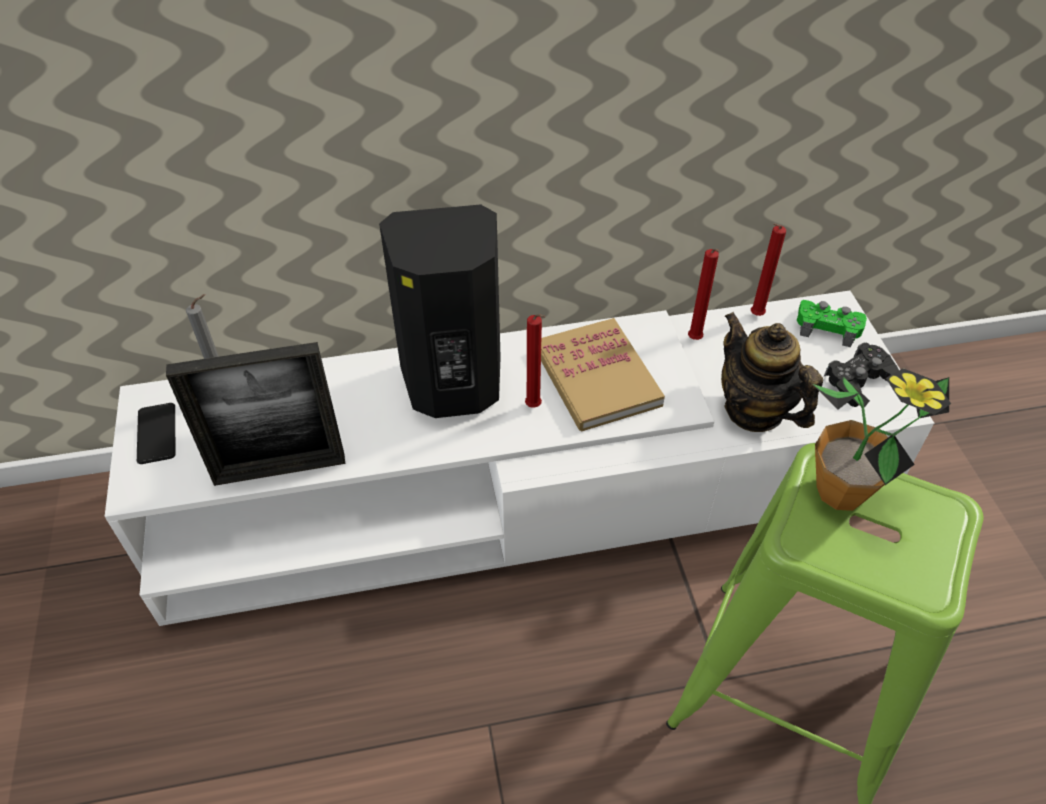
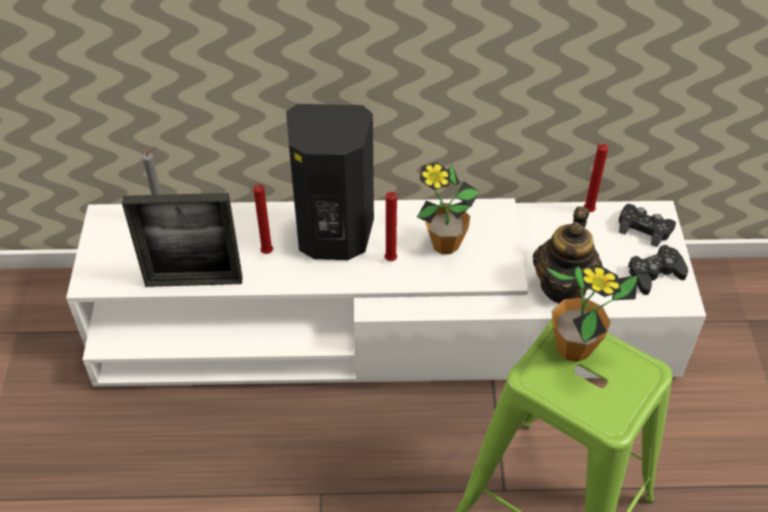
camera: 10 degrees right, 0 degrees up
(157, 434) = (110, 243): phone -> none
(596, 377) = (445, 244): book -> potted plant
(695, 341) = (532, 225): red candle -> red candle (266, 254)
(754, 410) = (564, 286): teapot -> teapot turned 135 degrees counterclockwise
(828, 327) = (644, 228): green game controller -> black game controller

